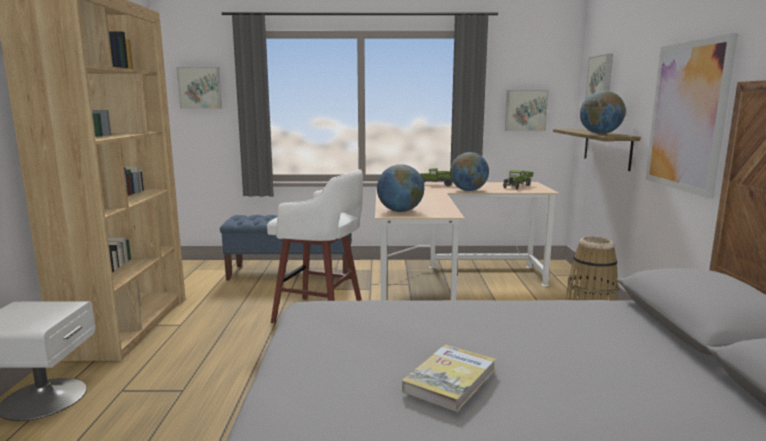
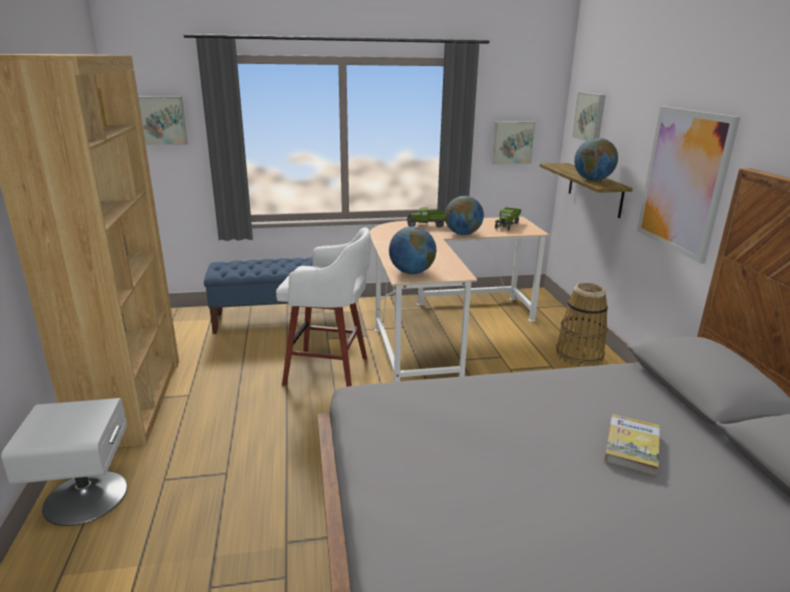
camera: 10 degrees left, 10 degrees up
(450, 380) = (521, 473): book -> book (631, 446)

